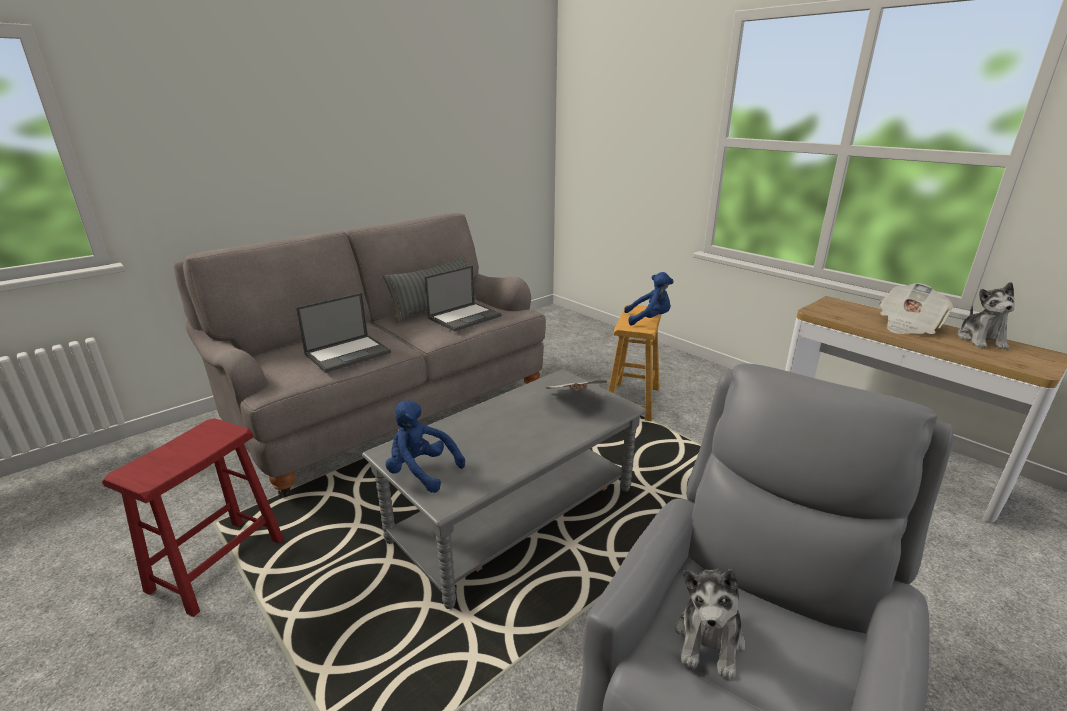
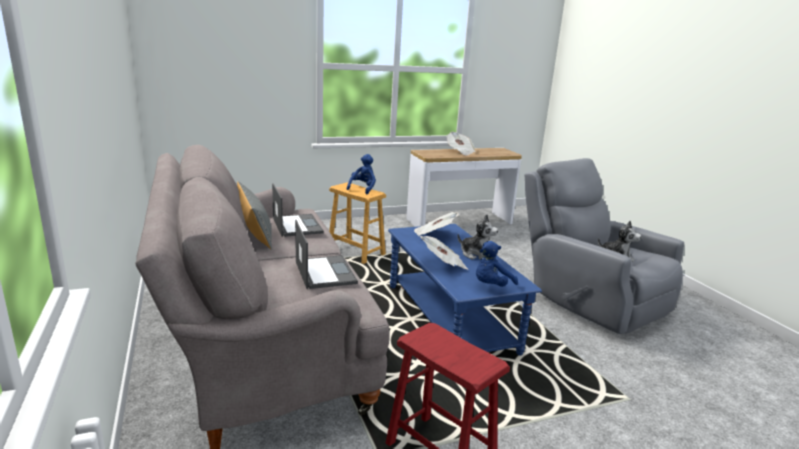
camera: 70 degrees left, 5 degrees down
(471, 424) = (443, 264): none -> newspaper
(515, 514) = (449, 317): grey coffee table -> blue coffee table
(981, 340) = (482, 150): plush toy -> plush toy (476, 255)

